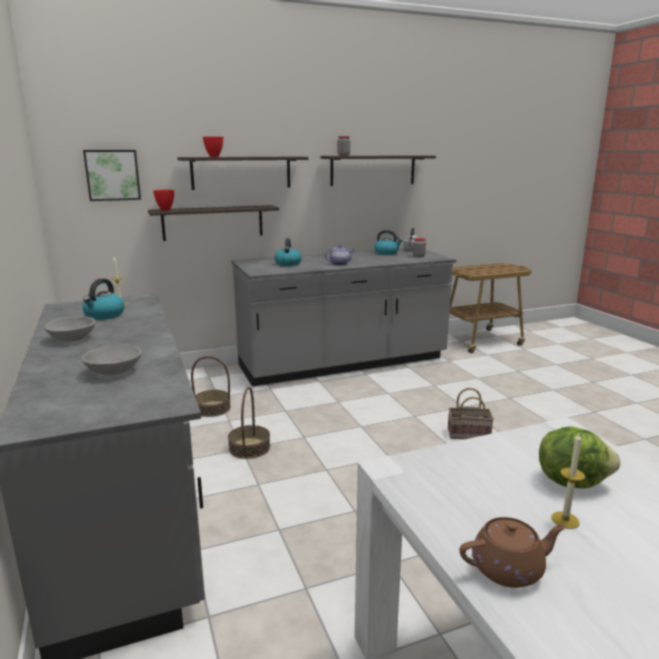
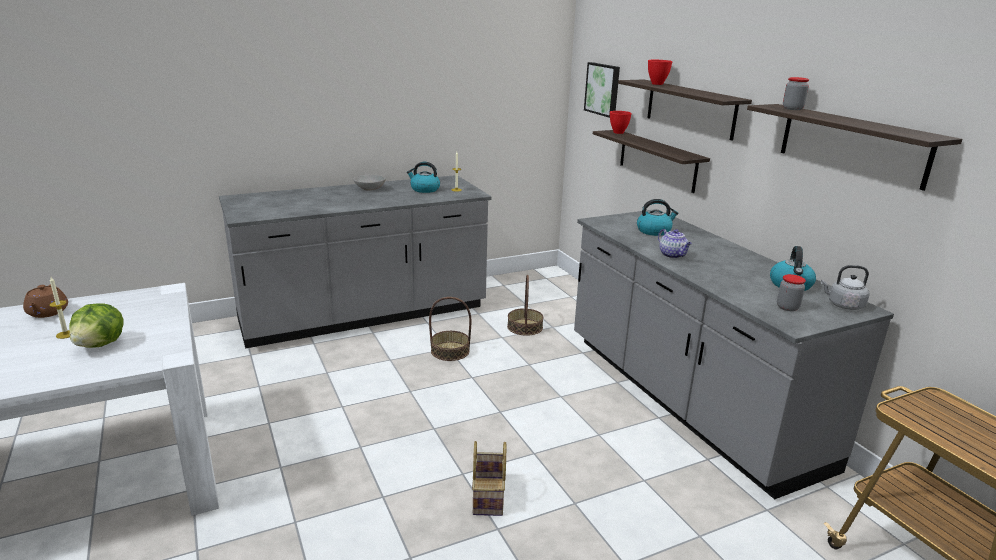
camera: 85 degrees right, 5 degrees up
(114, 371) = (302, 202): grey bowl -> none

